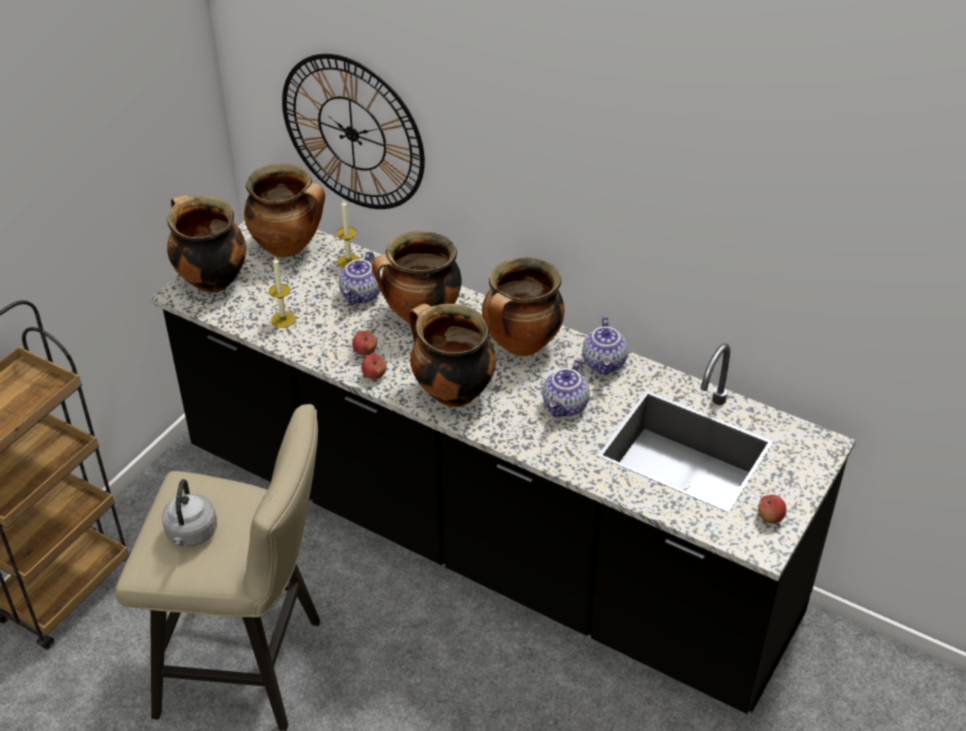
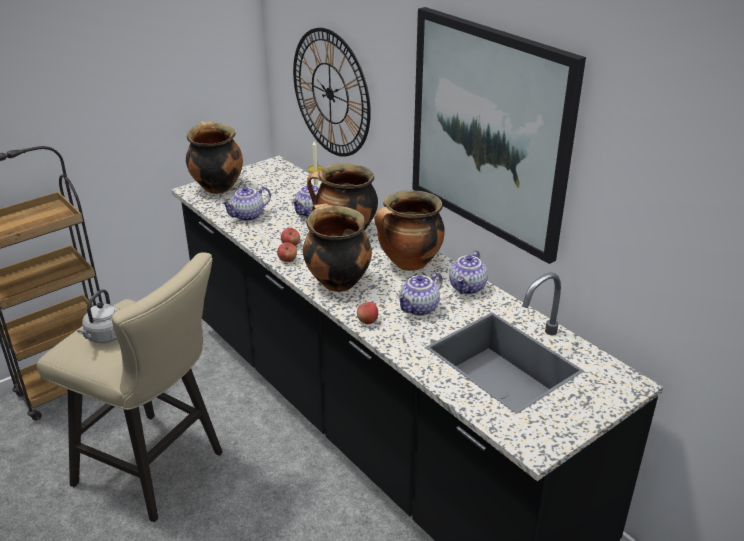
camera: 20 degrees right, 10 degrees down
(283, 319) = (248, 216): candle -> teapot
(289, 246) = (281, 178): cooking pot -> none
(615, 187) = (489, 132): none -> picture
(770, 517) = (552, 427): apple -> apple (367, 321)

